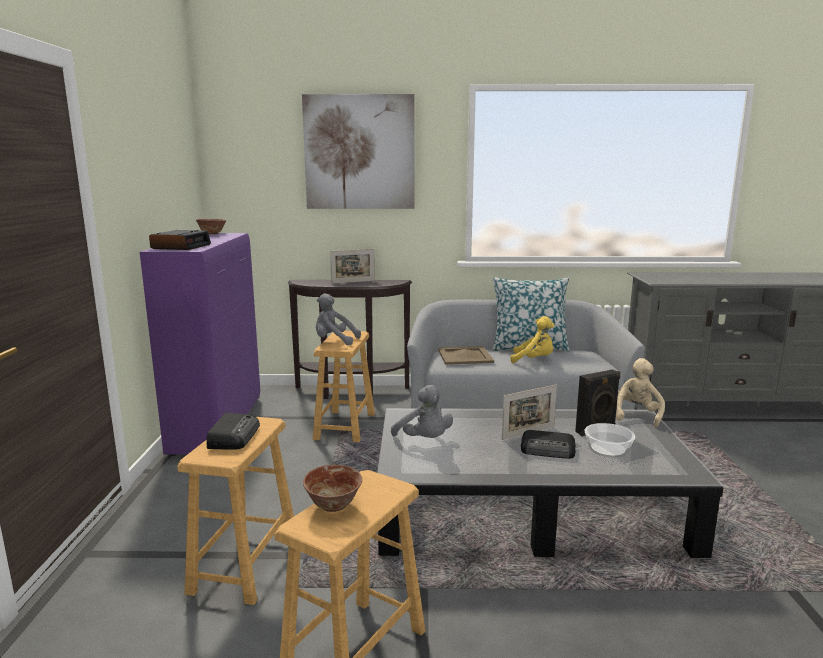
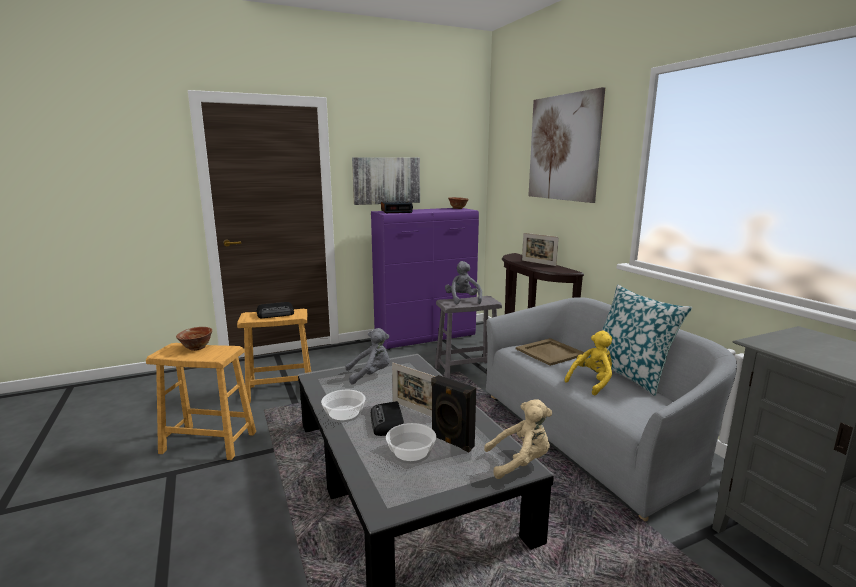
camera: 65 degrees right, 0 degrees up
(139, 200) = (386, 180): none -> picture
(344, 426) = (467, 371): brown stool -> grey stool
(424, 440) = (370, 375): grey plush toy -> grey plush toy turned 135 degrees counterclockwise
(514, 468) = (344, 413): none -> bowl
(534, 360) = (592, 382): yellow plush toy -> yellow plush toy turned 120 degrees counterclockwise

